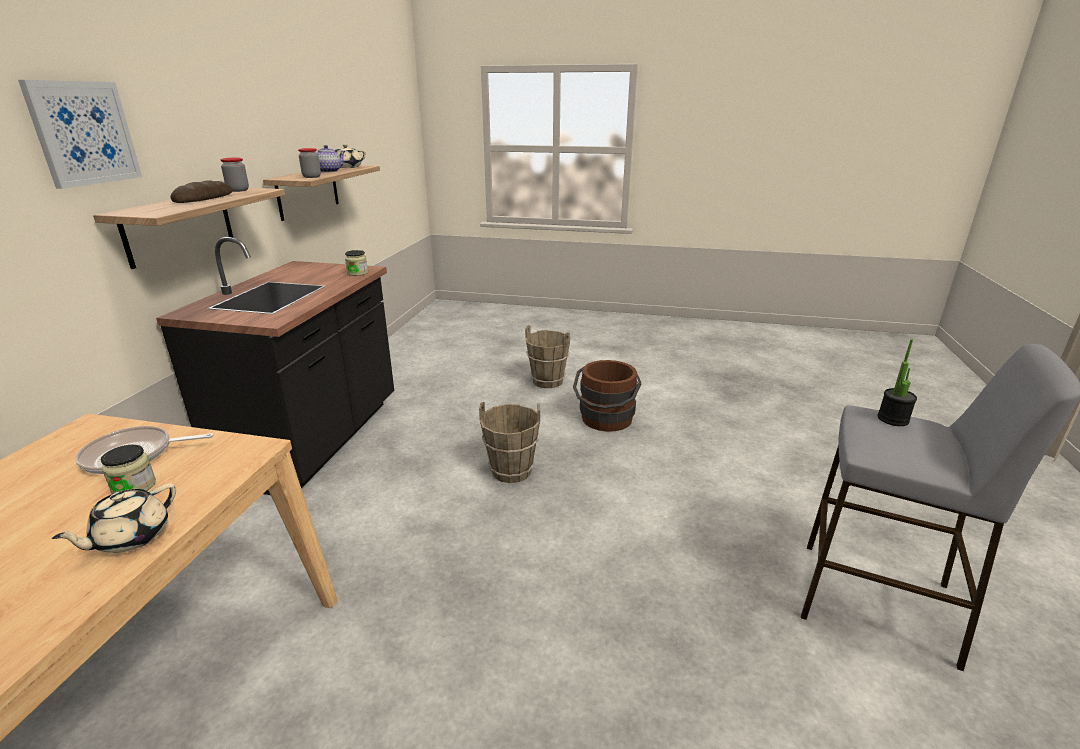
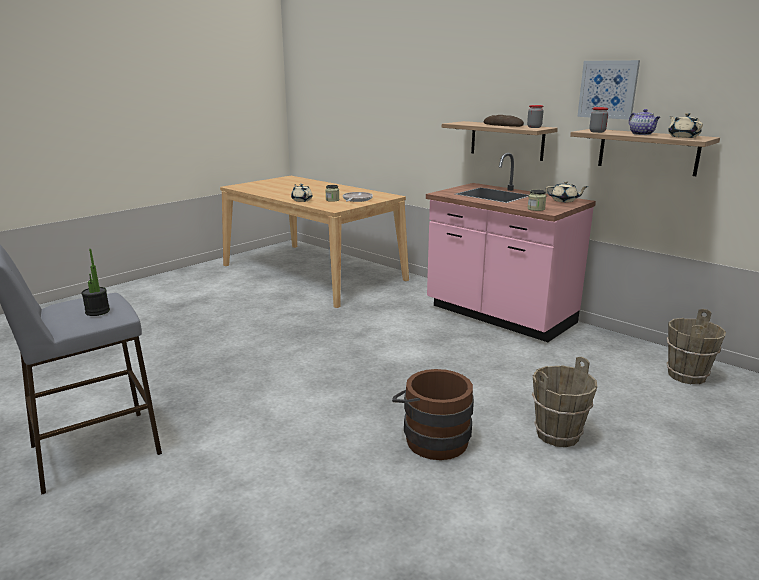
camera: 120 degrees right, 5 degrees down
(83, 133) = (473, 82): picture -> picture (608, 89)
(301, 268) = (564, 201): none -> beige teapot
(316, 441) = (499, 315): black counter -> pink counter
(511, 471) = (393, 368): brown bucket -> brown bucket (686, 375)

